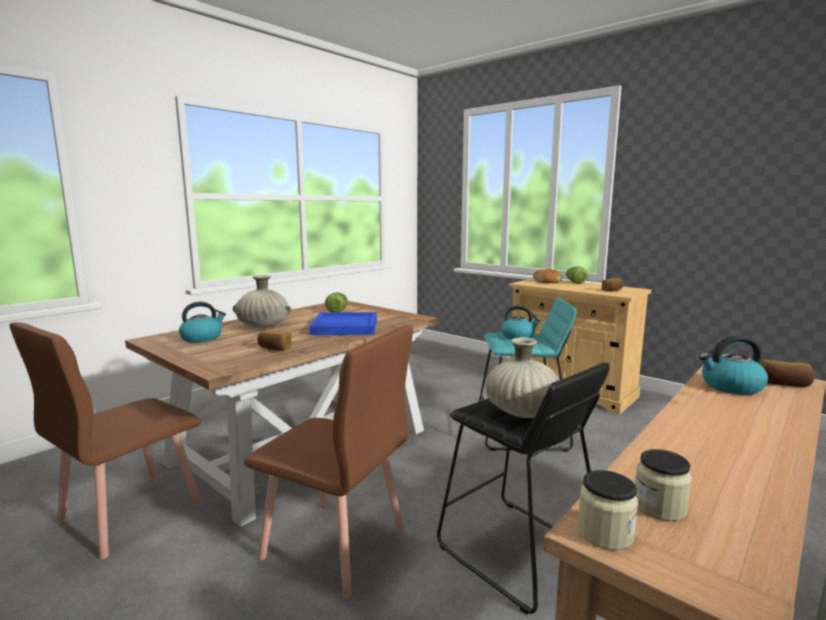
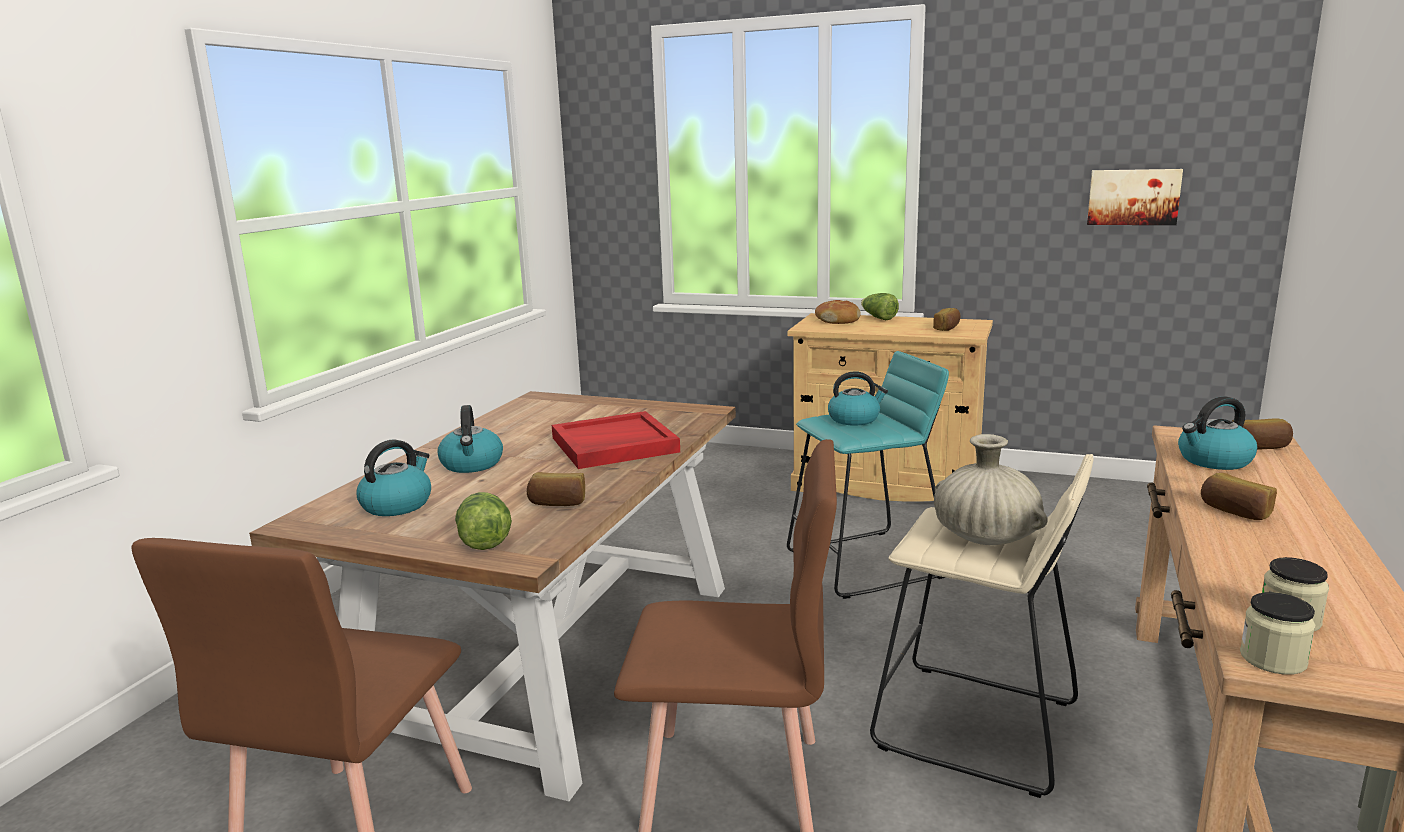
camera: 20 degrees left, 5 degrees up
(263, 326) = (472, 464): beige vase -> kettle
(337, 310) = (554, 415): lettuce -> lettuce (483, 538)
(344, 327) = (613, 445): blue tray -> red tray
(516, 551) = (975, 726): black stool -> beige stool
(707, 421) = (1235, 512): none -> bread
(764, 209) = (1133, 197): none -> picture

